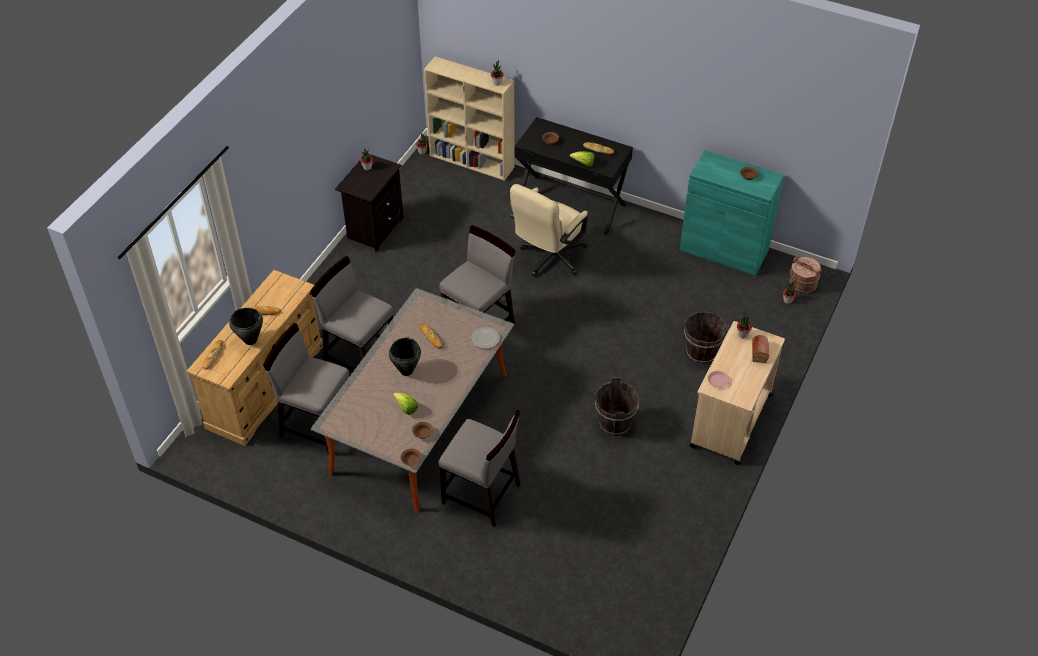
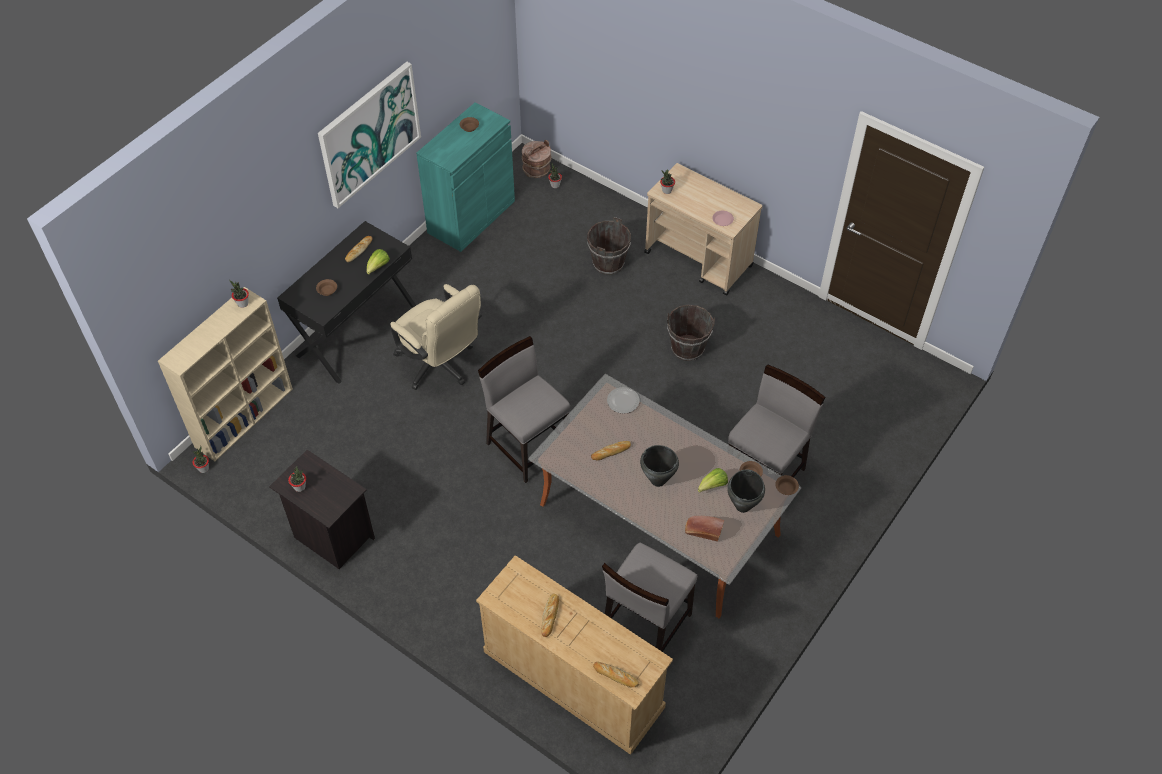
camera: 80 degrees left, 5 degrees up
(250, 340) = (597, 631): black cooking pot -> black cooking pot (743, 506)
(360, 357) = (549, 571): grey chair -> none
(665, 90) = (369, 134): none -> picture
(759, 351) = (690, 184): bread -> bread (702, 531)

